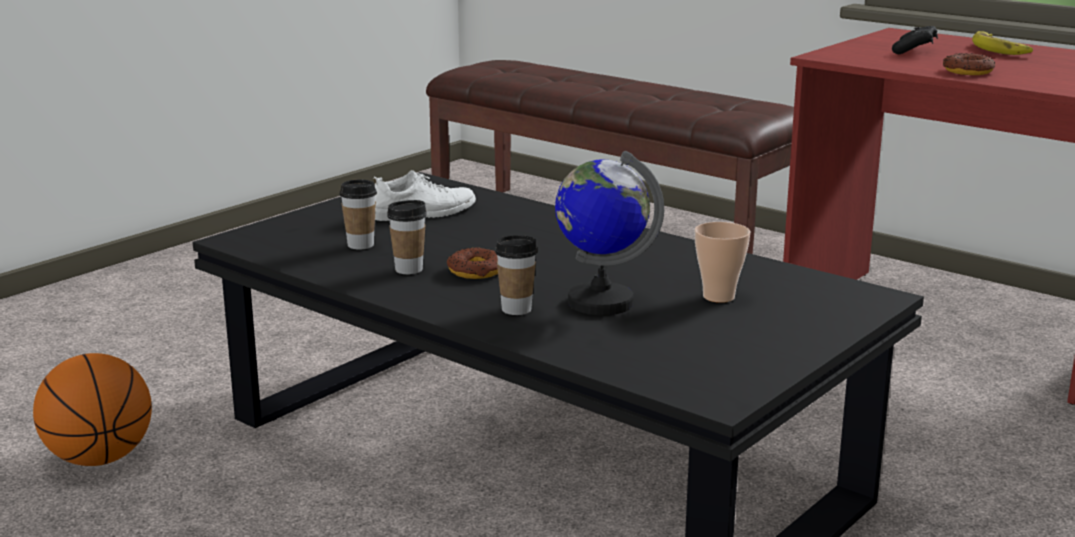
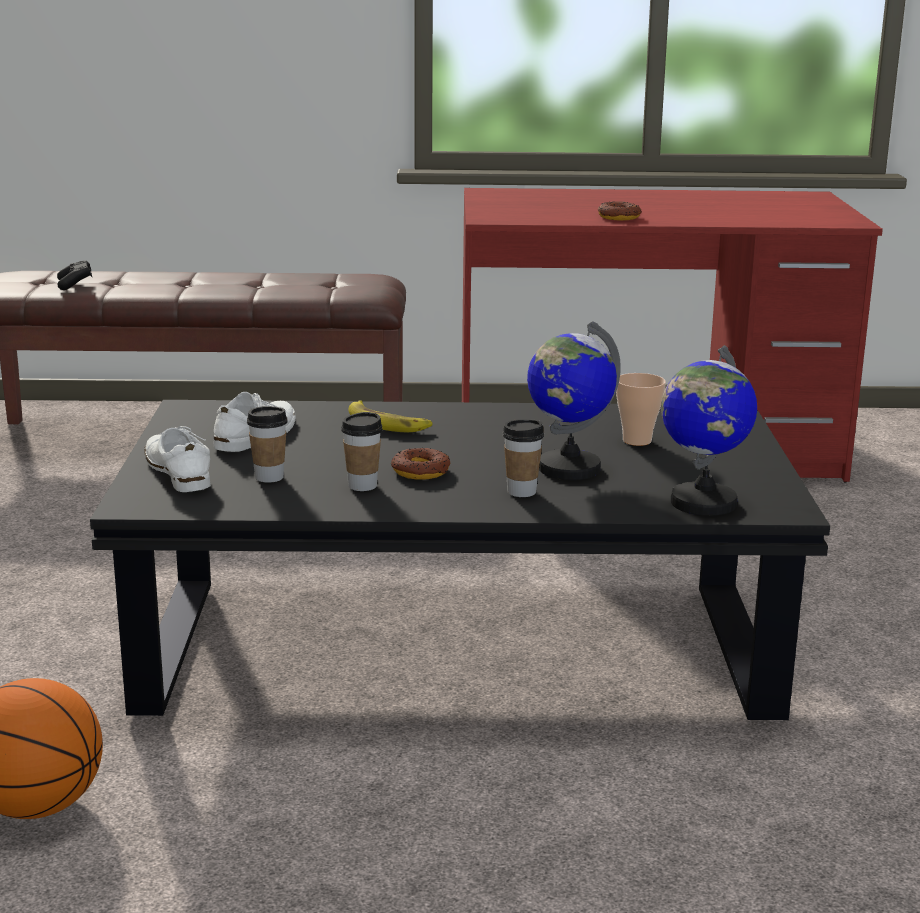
camera: 40 degrees left, 0 degrees up
(312, 225) = (178, 472): none -> white shoe
(651, 366) = (702, 503): none -> globe
(914, 51) = (540, 206): black game controller -> black game controller (75, 285)
(999, 49) = (591, 196): banana -> banana (386, 424)

